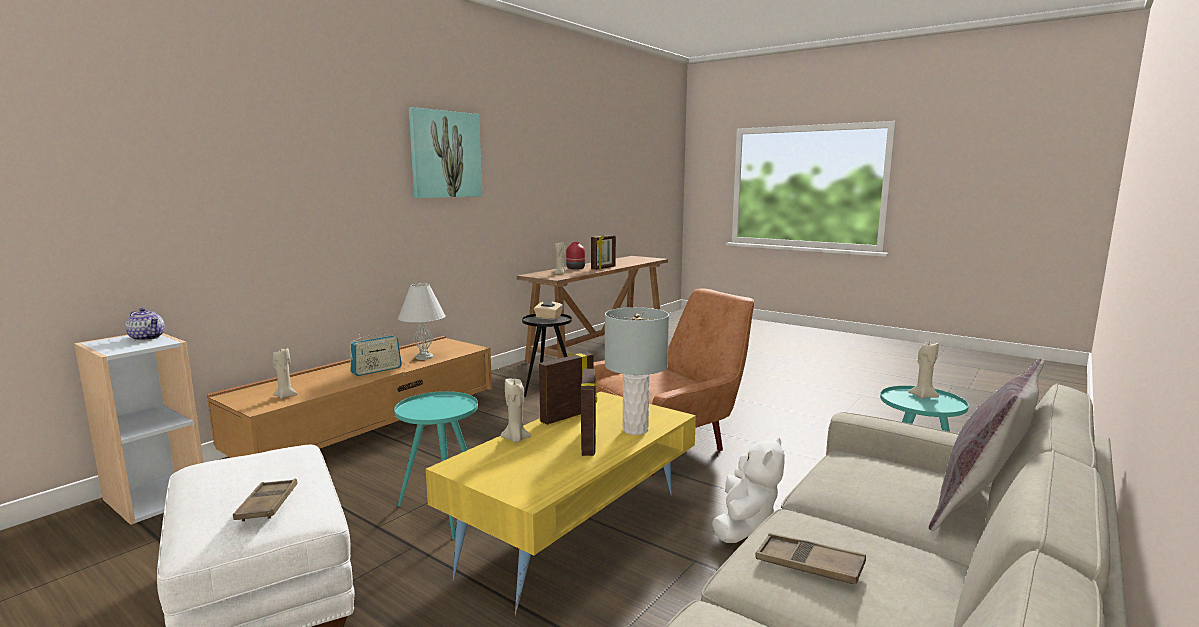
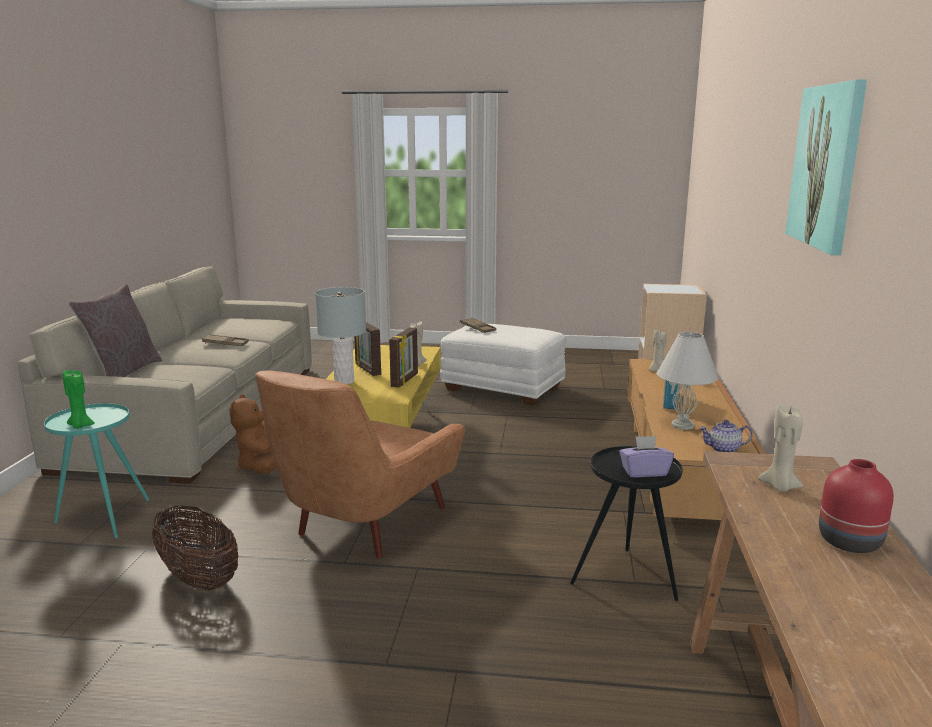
camera: 150 degrees right, 5 degrees up
(147, 338) = (678, 290): teapot -> teapot (723, 449)
(442, 514) = (482, 428): turquoise side table -> none
(548, 318) = (644, 472): beige tissue box -> purple tissue box
(603, 268) = (795, 570): picture frame -> none
(745, 527) = (262, 467): white plush toy -> brown plush toy
(799, 439) = (198, 578): none -> basket
(923, 396) = (80, 426): beige candle -> green candle

